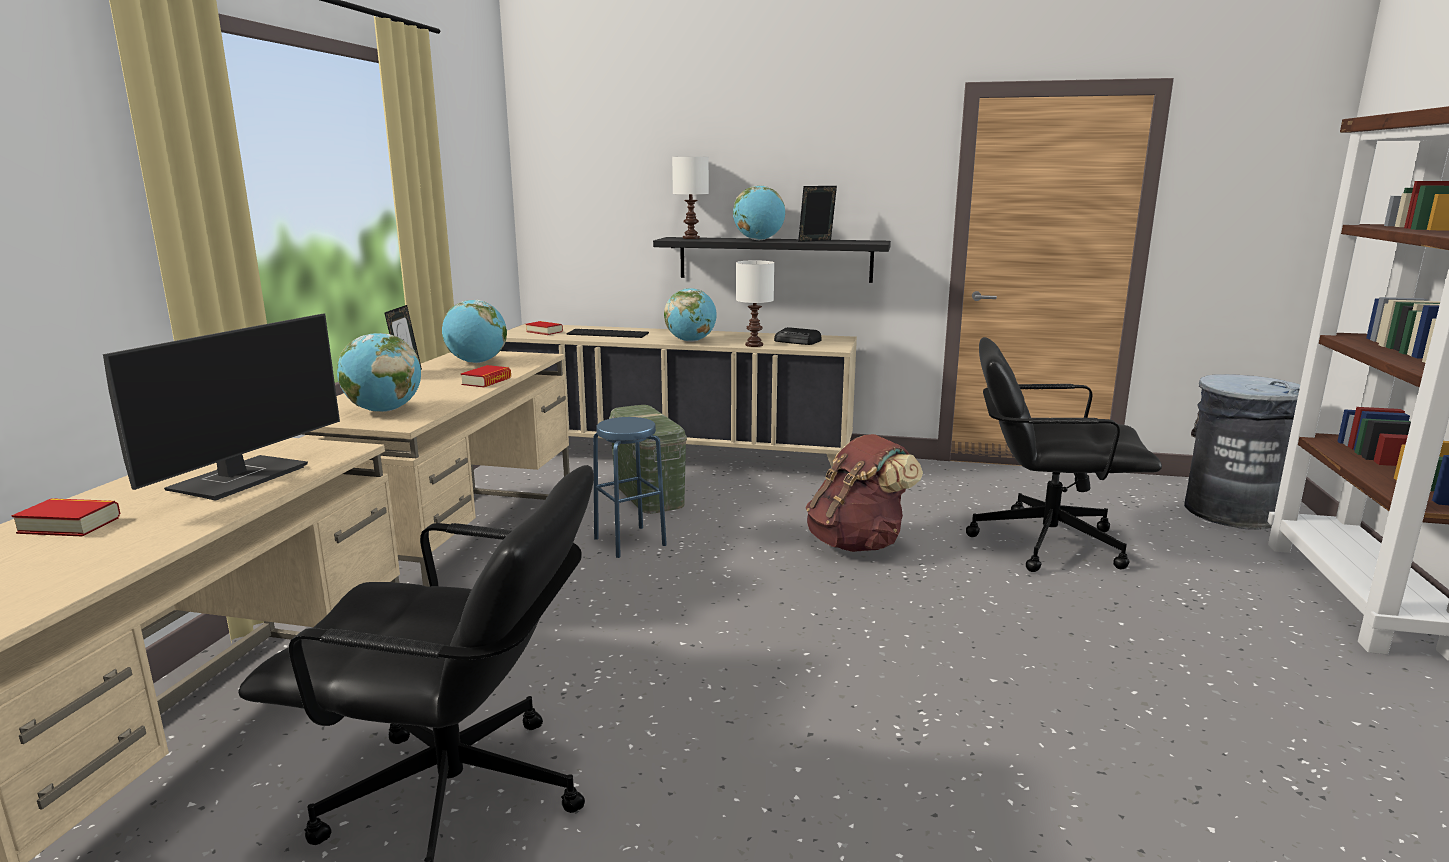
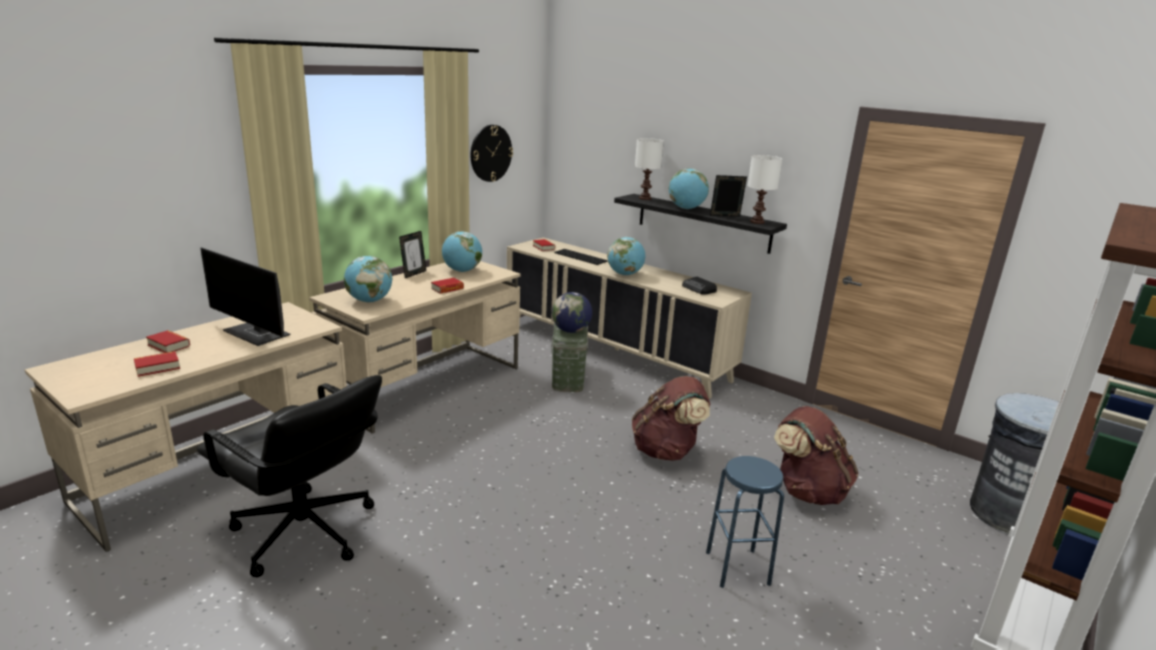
camera: 25 degrees right, 5 degrees up
(90, 558) = (157, 367): none -> book
(241, 478) = (258, 334): monitor -> monitor turned 75 degrees clockwise
(458, 195) = (490, 153): none -> wall clock
(630, 542) = (524, 408): blue stool -> blue stool (737, 568)
(655, 423) = (571, 331): none -> globe
(754, 345) = (663, 286): white table lamp -> white table lamp (757, 222)
(1044, 542) = (807, 491): black office chair -> brown backpack

